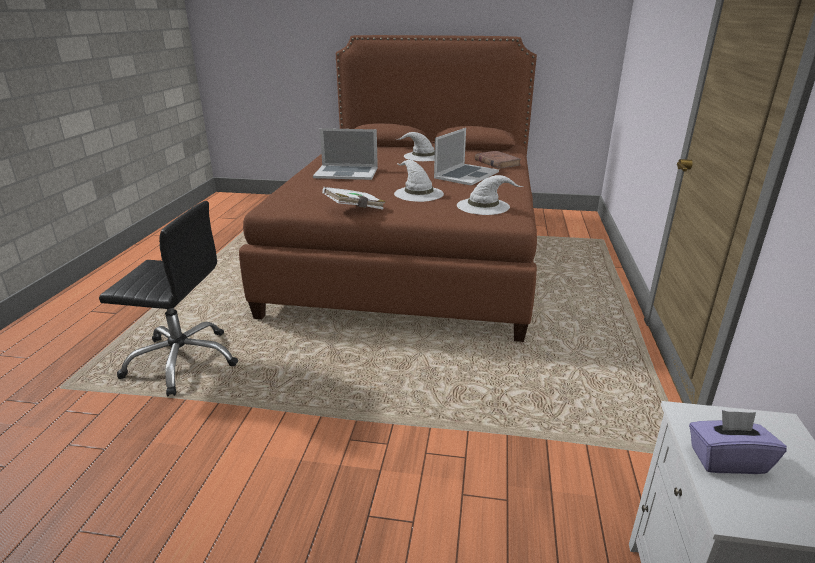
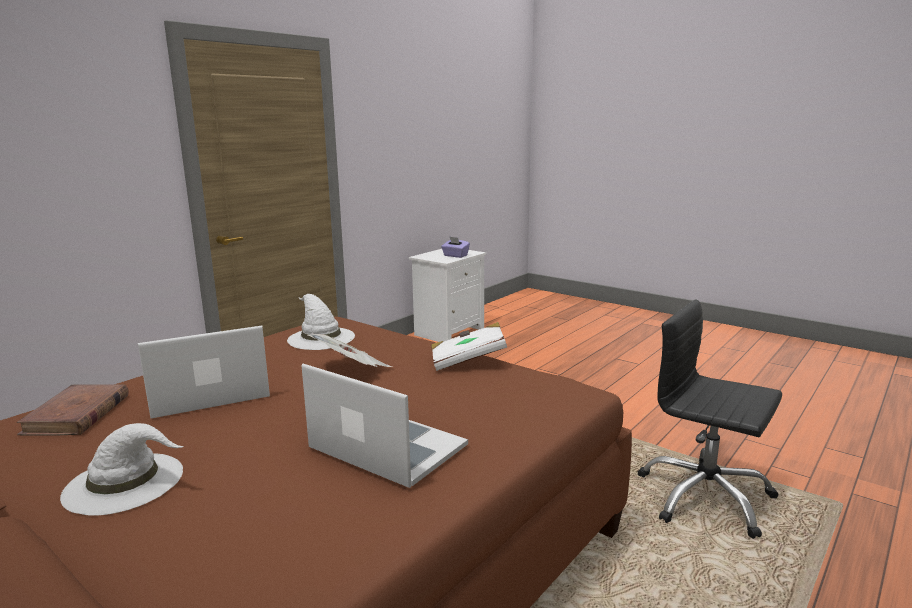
camera: 150 degrees left, 10 degrees down
(418, 193) = (352, 370): white hat -> newspaper

